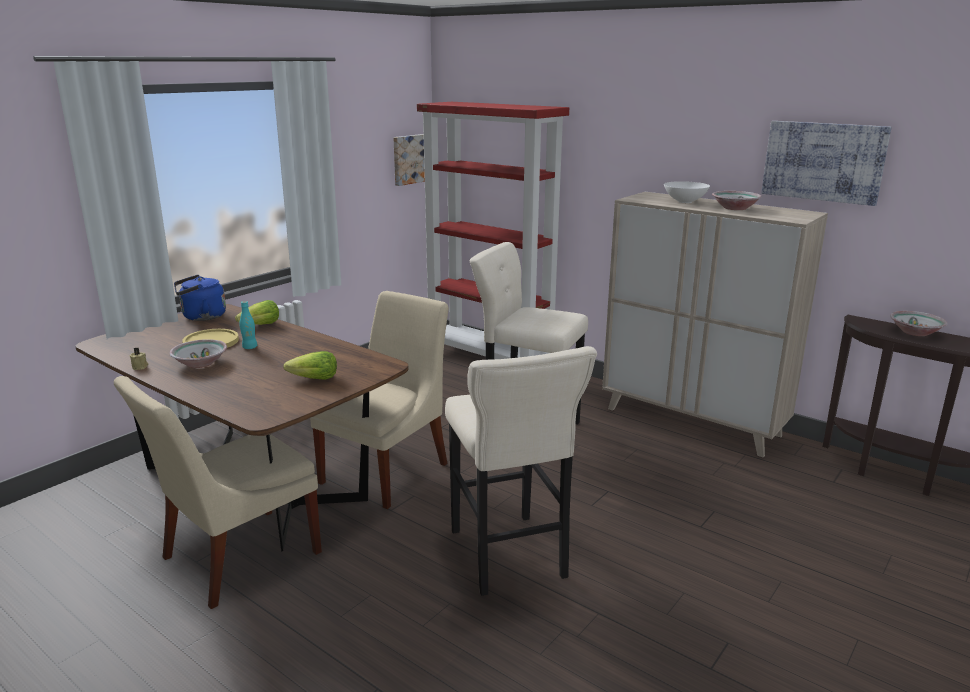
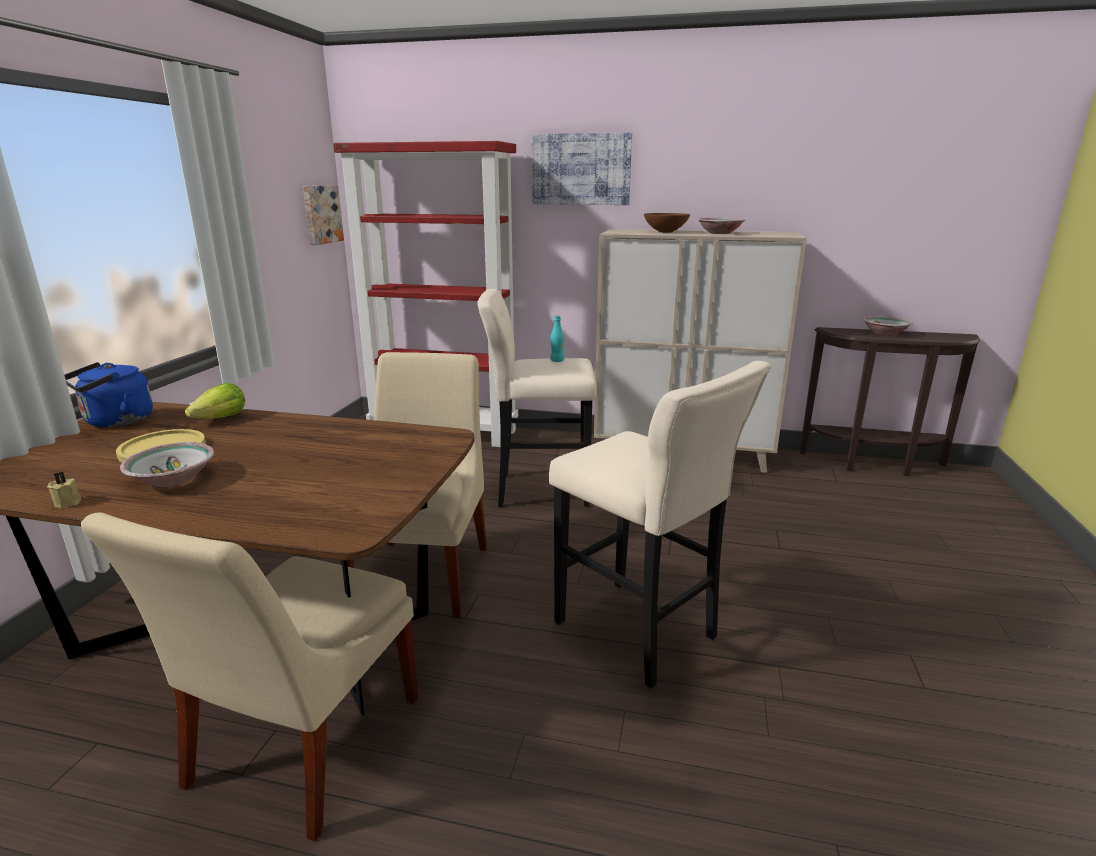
camera: 25 degrees left, 0 degrees up
(250, 347) = (232, 447): turquoise bottle -> turquoise bottle (557, 361)
(314, 379) = (370, 468): lettuce -> none
(684, 201) = (665, 232): white bowl -> brown bowl
(823, 161) = (789, 183): picture -> picture (581, 169)

